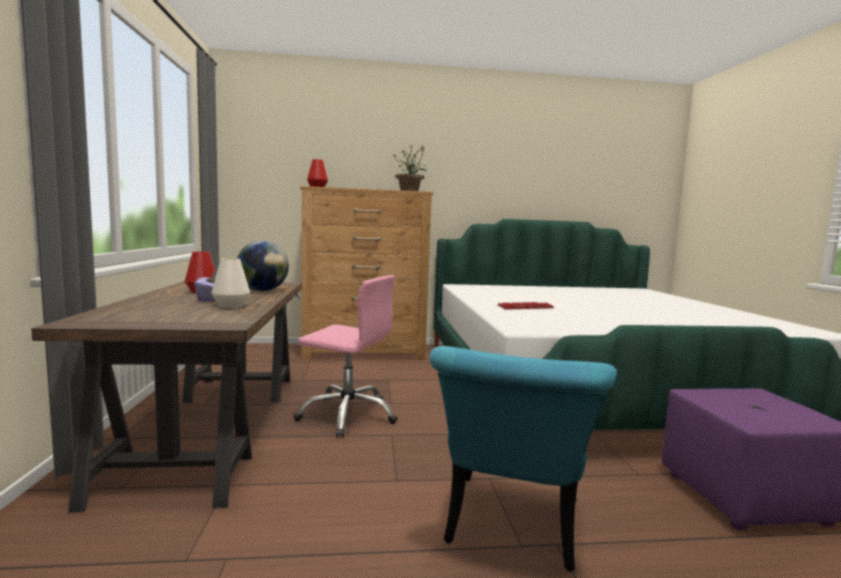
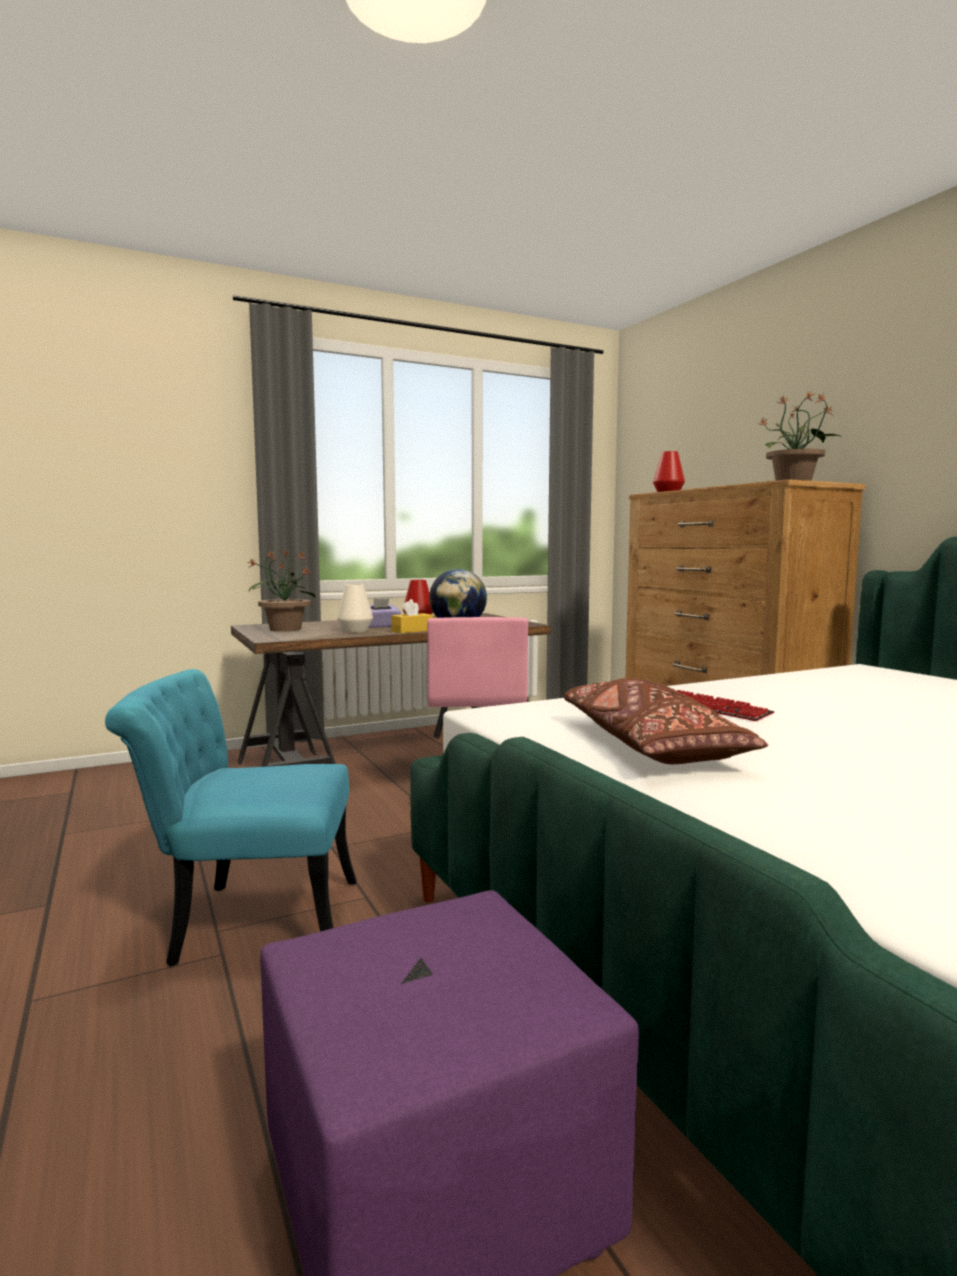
camera: 70 degrees right, 0 degrees up
(154, 317) = (284, 629): none -> potted plant
(267, 298) = (412, 631): none -> yellow tissue box
(591, 322) = (648, 744): none -> brown pillow

